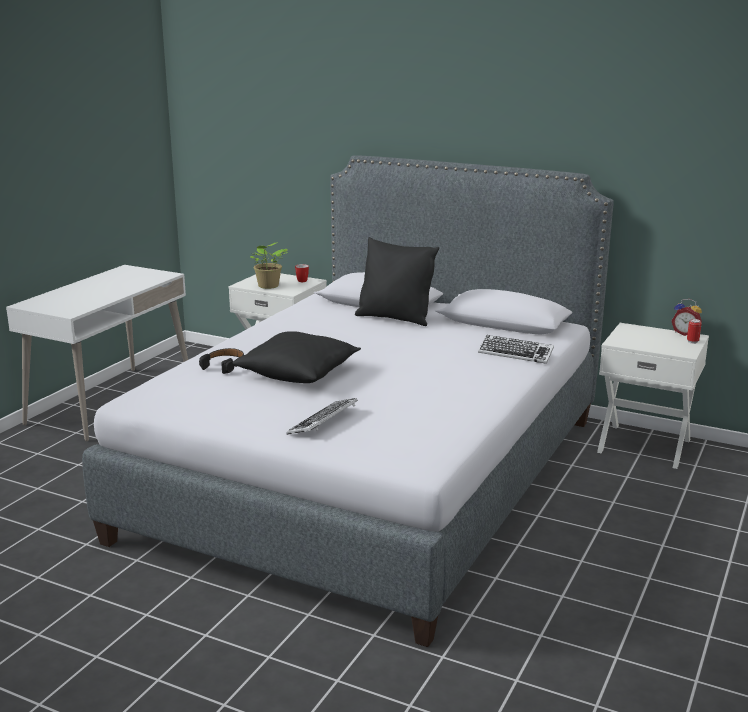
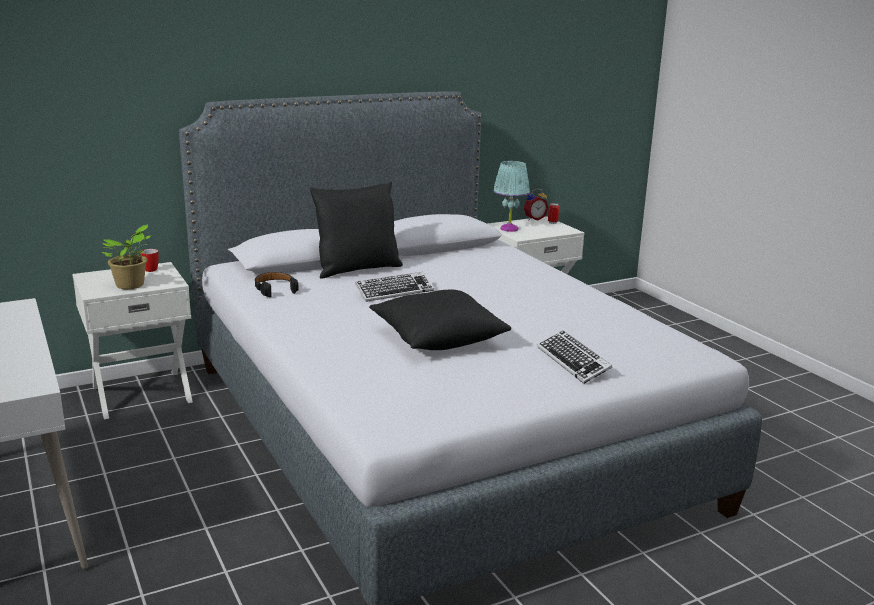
camera: 55 degrees left, 0 degrees up
(224, 365) = (363, 360): black headphones -> black headphones (275, 289)
(515, 354) = (513, 263): keyboard -> keyboard (394, 291)
(629, 333) = (509, 229): none -> turquoise table lamp

